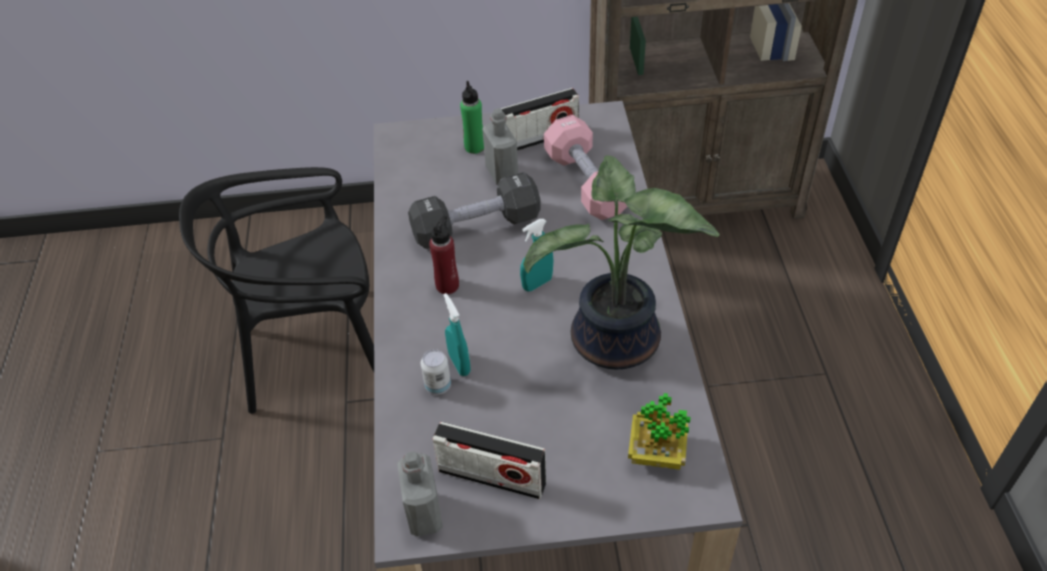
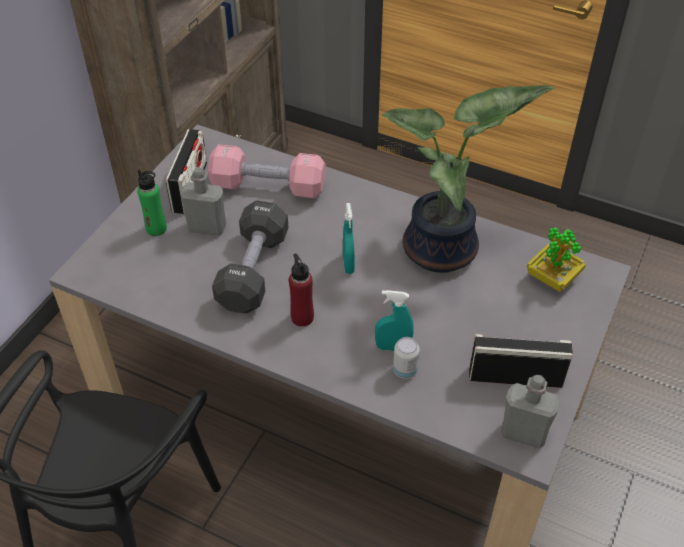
camera: 60 degrees left, 0 degrees up
(492, 477) = (515, 377): radio -> radio turned 135 degrees counterclockwise

